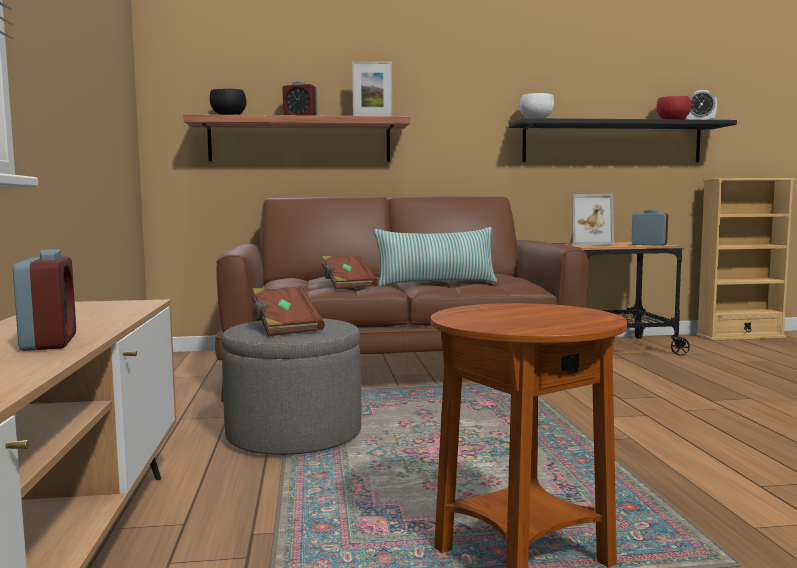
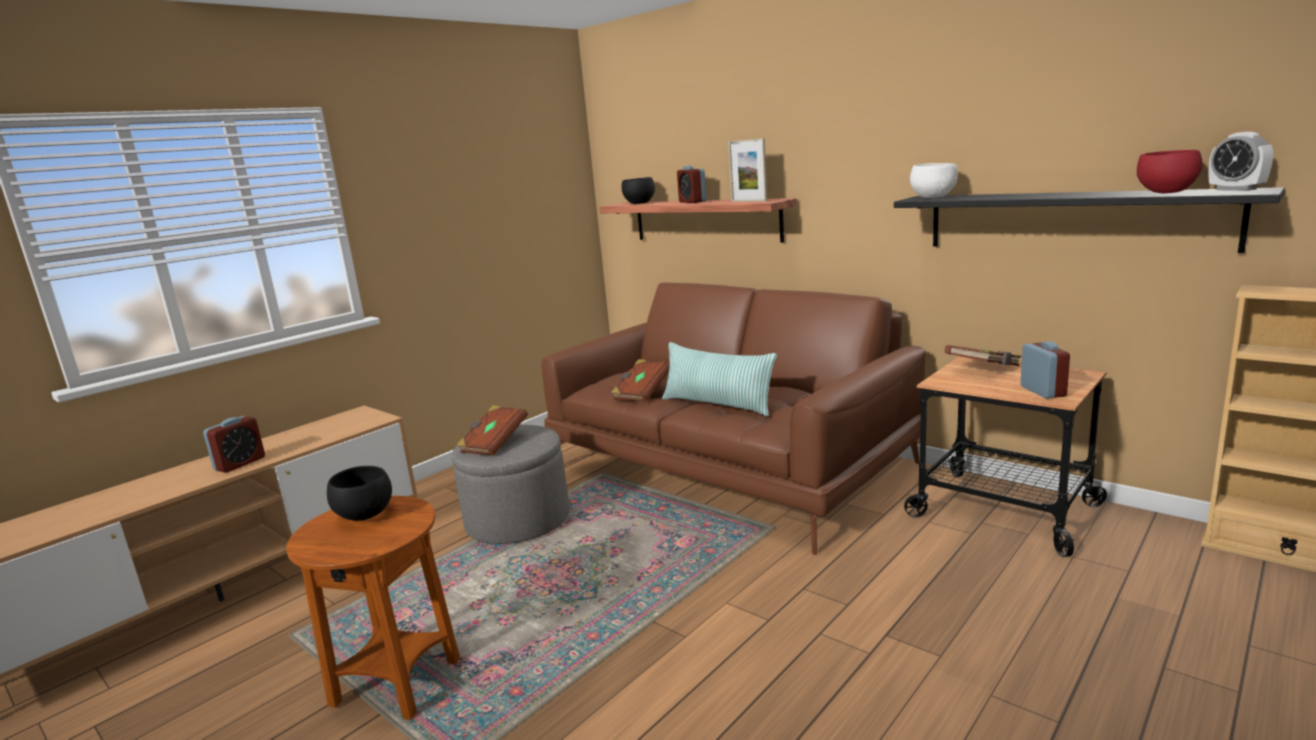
camera: 50 degrees right, 10 degrees up
(493, 313) = (366, 515): none -> black bowl
(588, 243) = (984, 370): picture frame -> brown book

